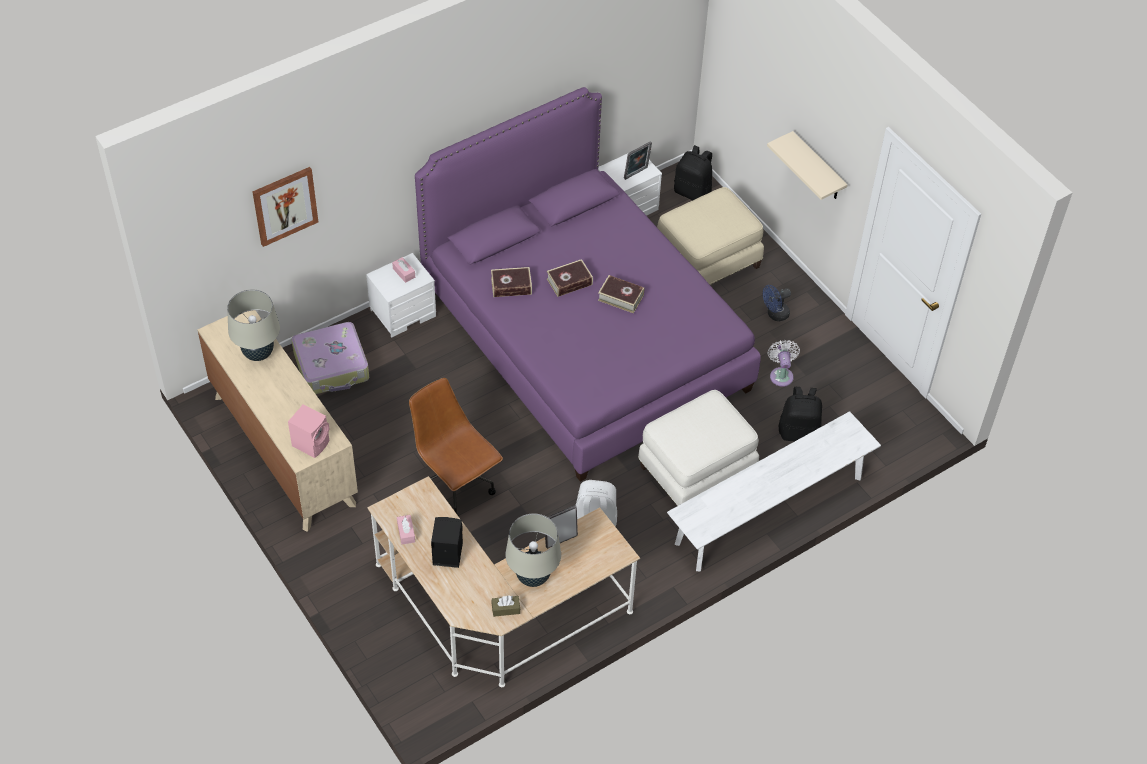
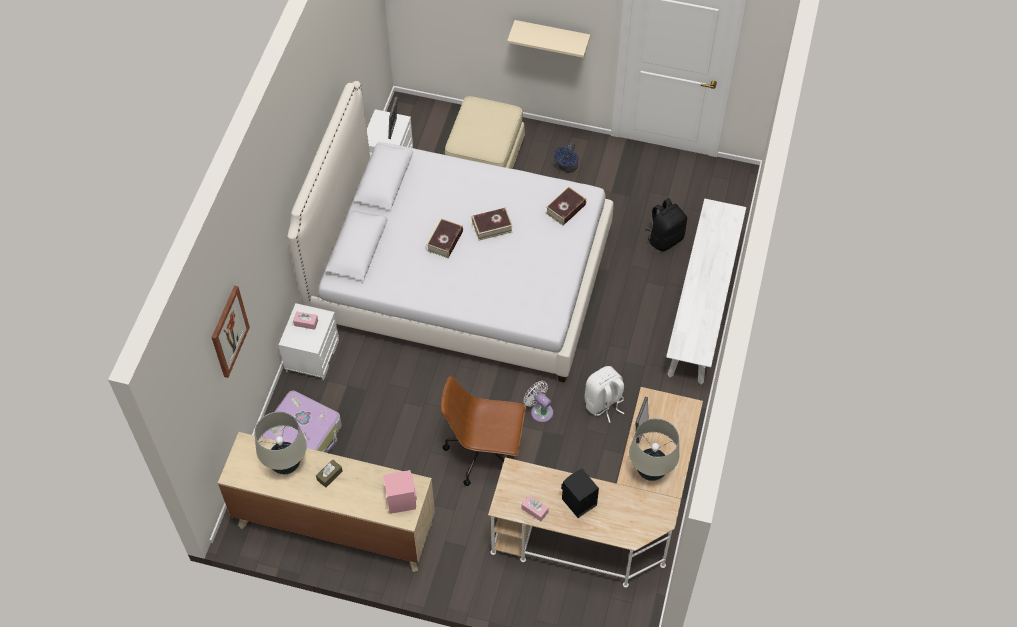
camera: 40 degrees left, 5 degrees up
(505, 609) = (658, 508): brown tissue box -> brown tissue box (329, 475)
(511, 286) = (407, 274): book -> book (565, 209)
(584, 338) = (460, 278): purple bed -> white bed
(693, 192) = (423, 117): black backpack -> none
(696, 469) = (629, 314): white ottoman -> none
(781, 374) = (614, 207): white fan -> white fan (540, 411)

